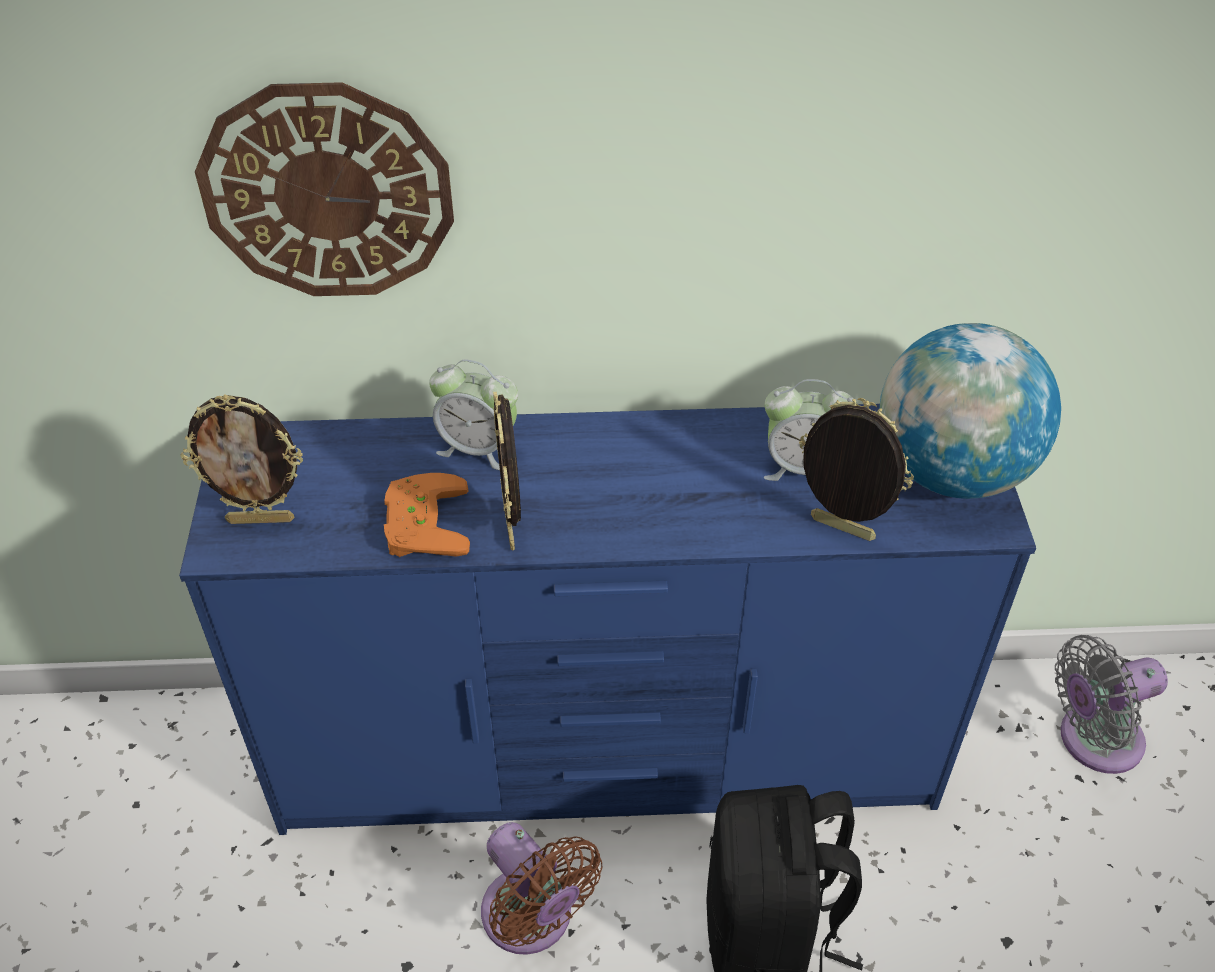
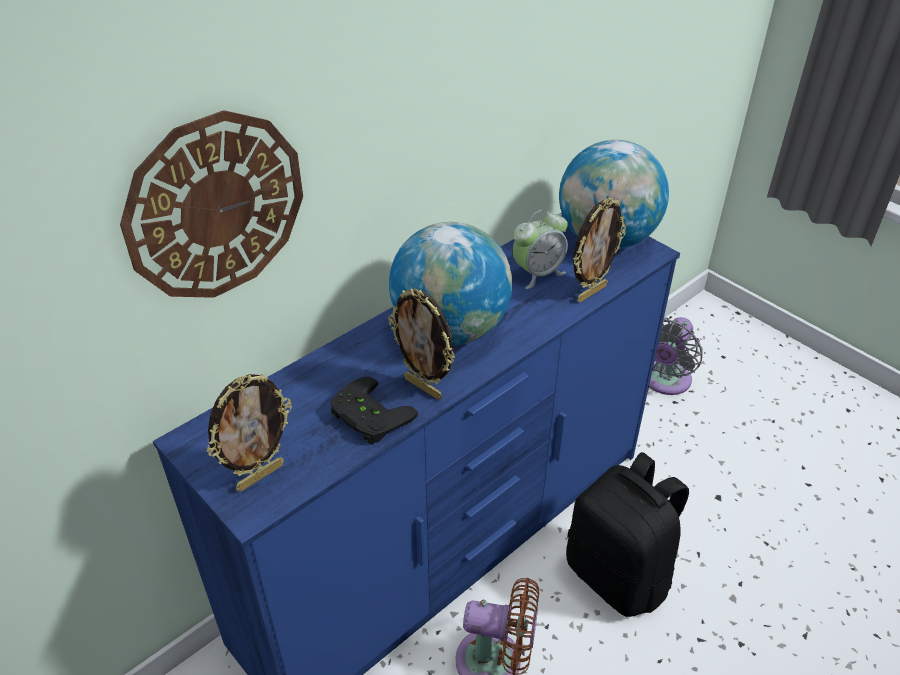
camera: 40 degrees left, 5 degrees down
(420, 523) = (367, 417): orange game controller -> black game controller
(478, 448) = (352, 358): alarm clock -> none
(617, 477) = (450, 330): none -> globe
(840, 530) = (591, 293): picture frame -> picture frame turned 150 degrees clockwise

